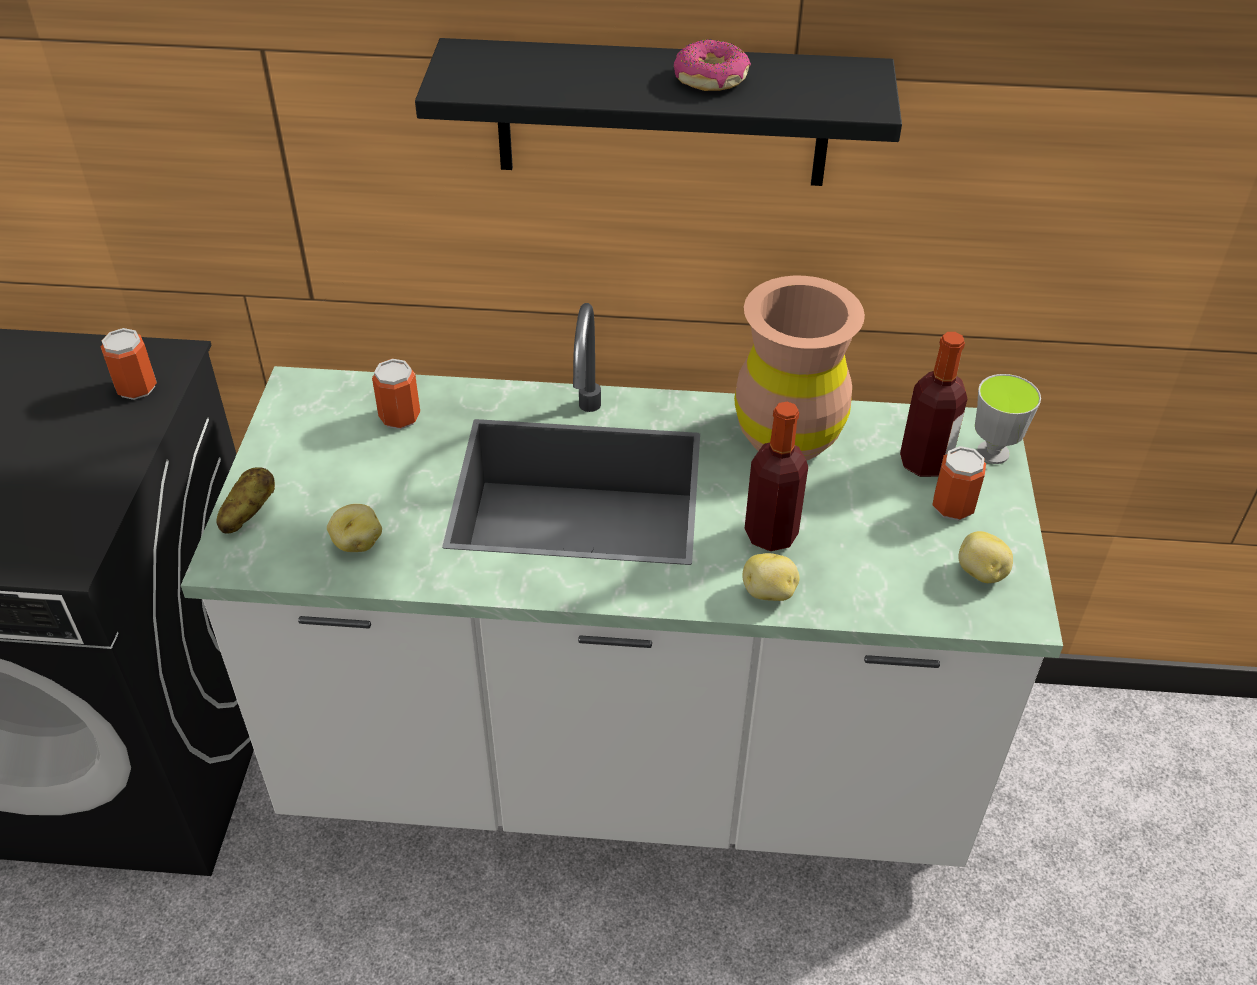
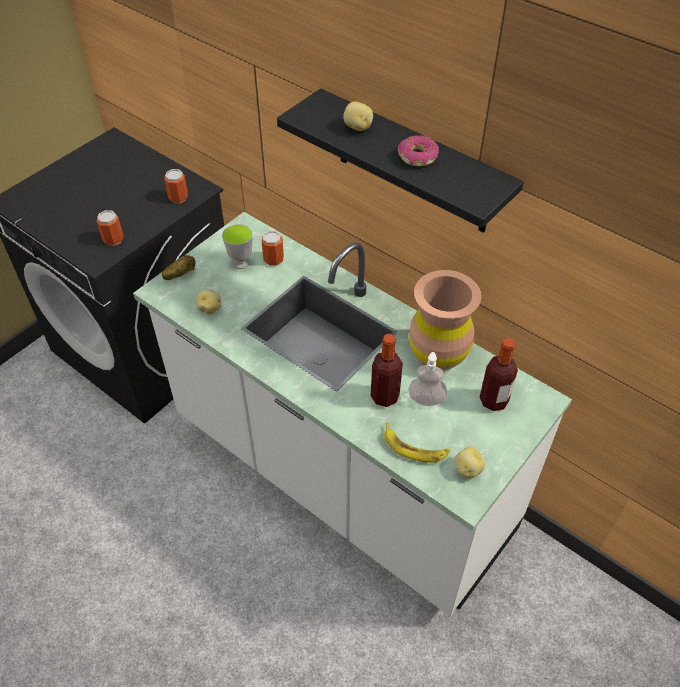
camera: 35 degrees right, 5 degrees up
(769, 593) = (358, 423): potato -> potato (357, 127)
(833, 507) = (426, 399): none -> soap dispenser
(882, 583) = (414, 447): none -> banana
(953, 506) = (486, 430): can -> can (113, 239)
(993, 453) = (535, 414): cup -> cup (241, 263)

